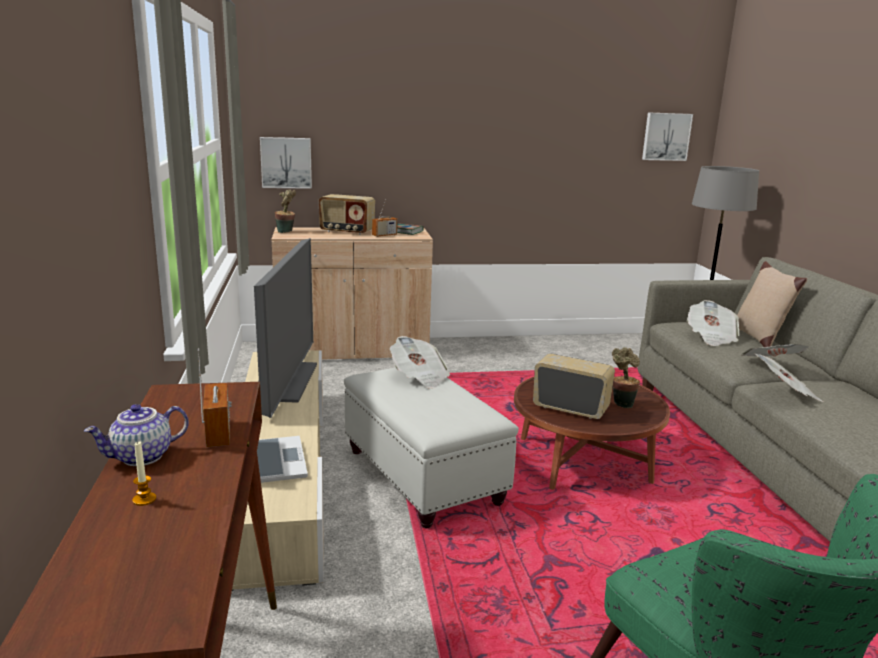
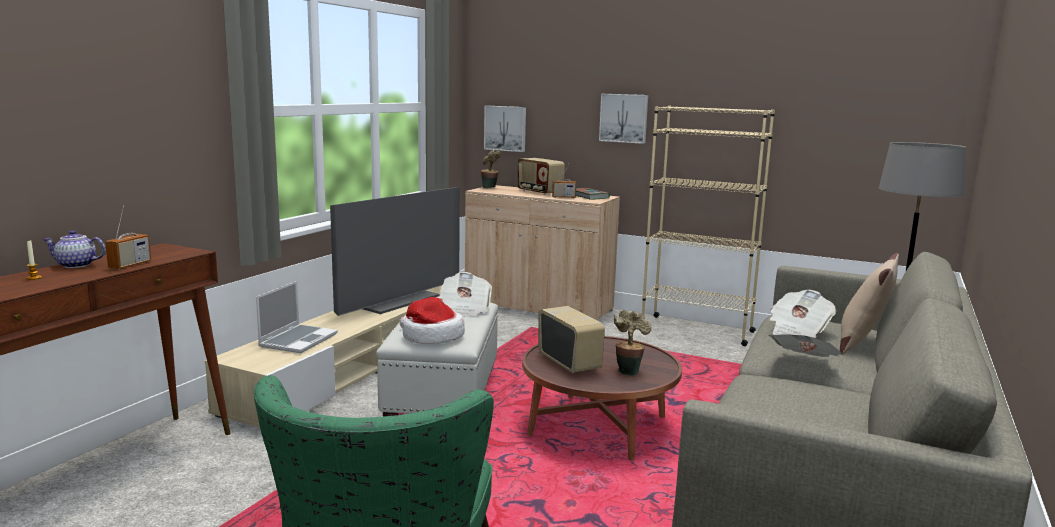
camera: 35 degrees right, 5 degrees down
(452, 418) = (431, 336): none -> hat
(511, 345) = (696, 330): none -> beige bookcase
(666, 136) = (909, 110): picture -> picture (624, 118)
(785, 394) = (753, 384): newspaper -> none

